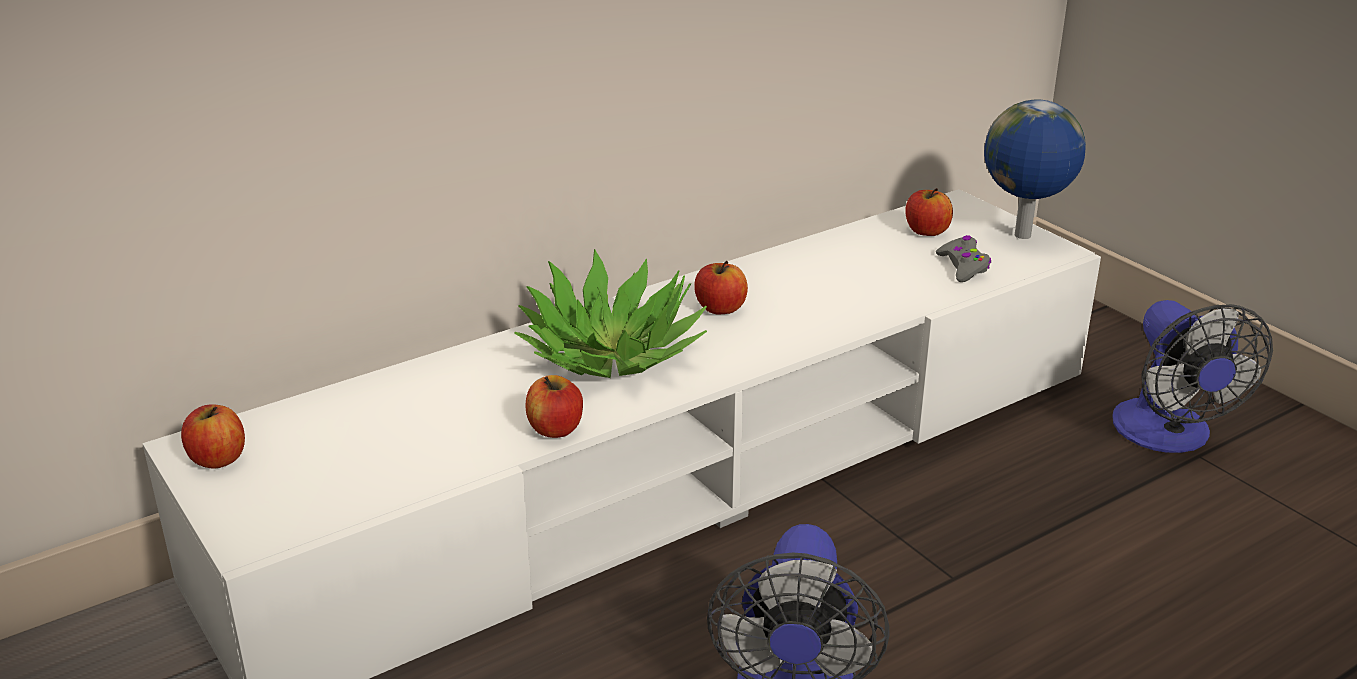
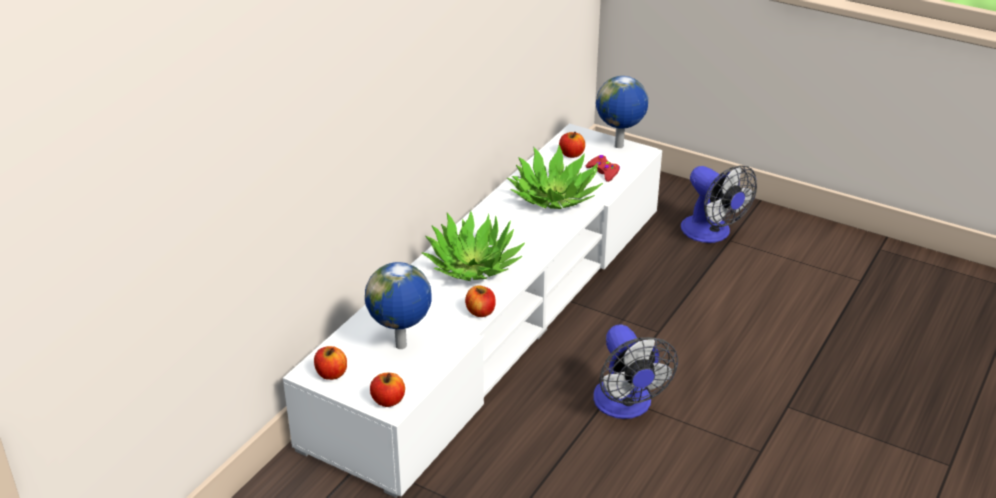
camera: 25 degrees left, 5 degrees up
(371, 448) = (402, 346): none -> globe
(720, 308) = (505, 226): apple -> apple (388, 400)
(845, 284) = (554, 196): none -> potted plant
(963, 267) = (603, 172): grey game controller -> red game controller

